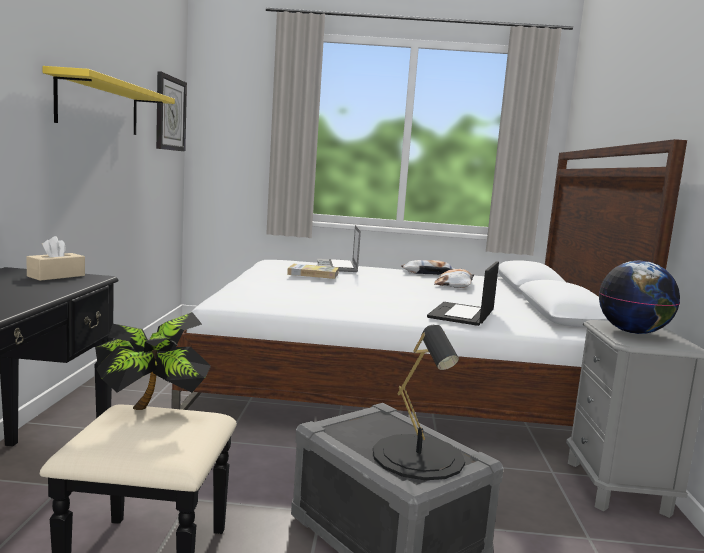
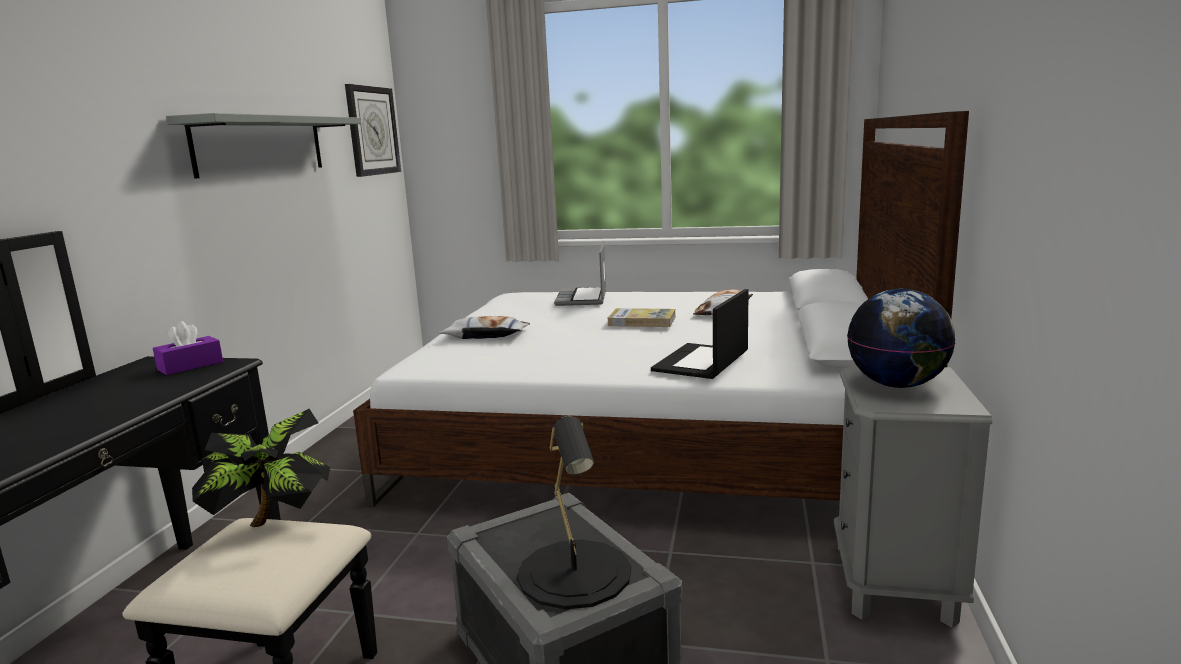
camera: 10 degrees right, 5 degrees up
(56, 276) = (190, 366): beige tissue box -> purple tissue box
(100, 106) = (261, 145): yellow shelf -> grey shelf
(313, 274) = (545, 312): book -> book (642, 321)
(428, 273) = (699, 295): pillow -> pillow (486, 335)

